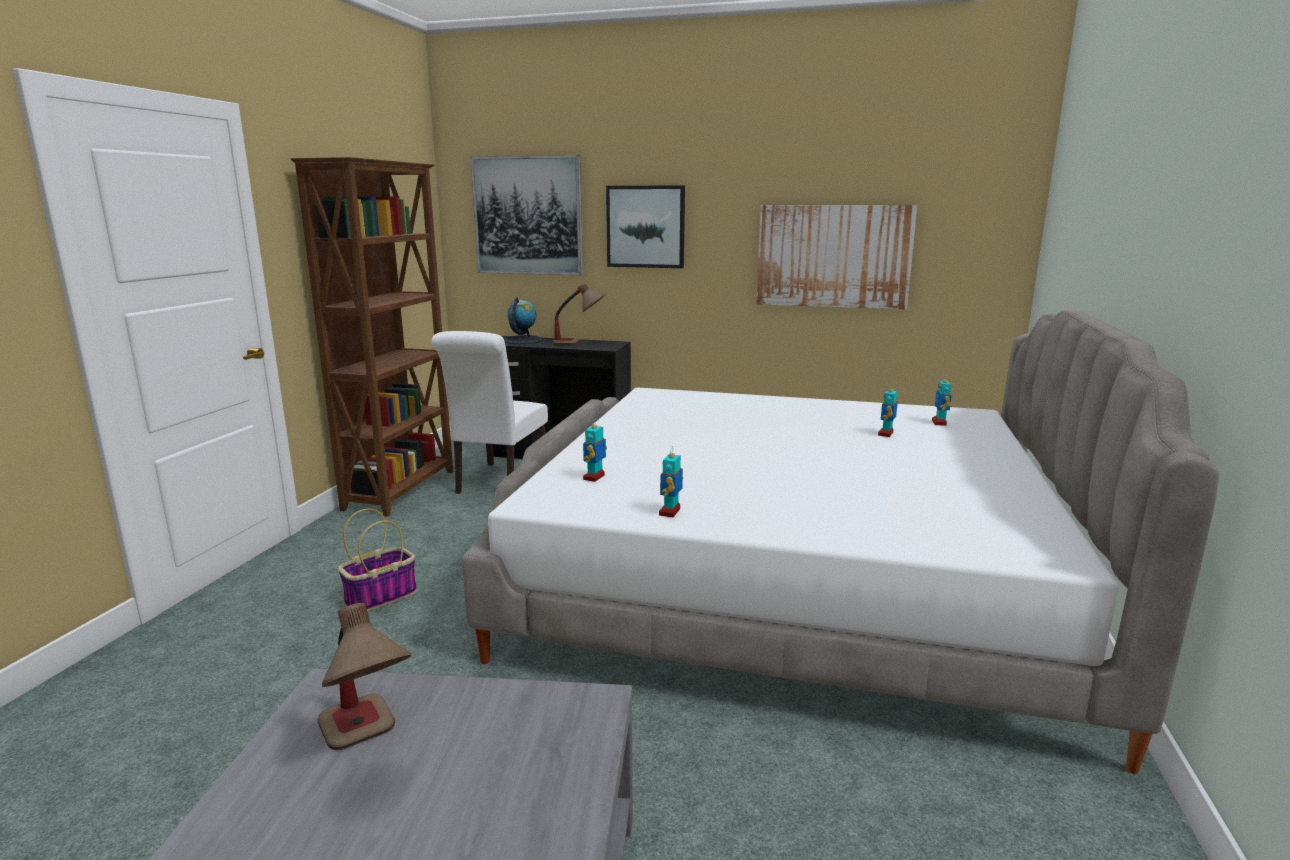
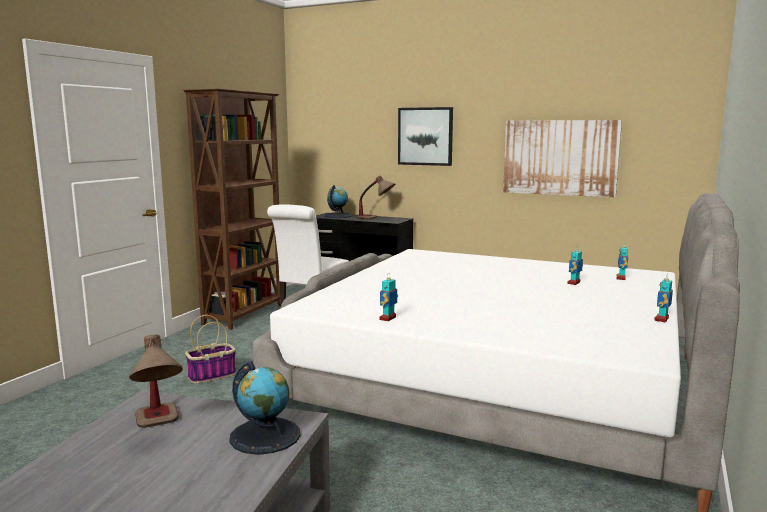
camera: 10 degrees right, 5 degrees down
(528, 216) = (345, 129): picture -> none
(552, 743) = (265, 435): none -> globe
(594, 477) = (349, 297): toy robot -> toy robot (662, 319)

